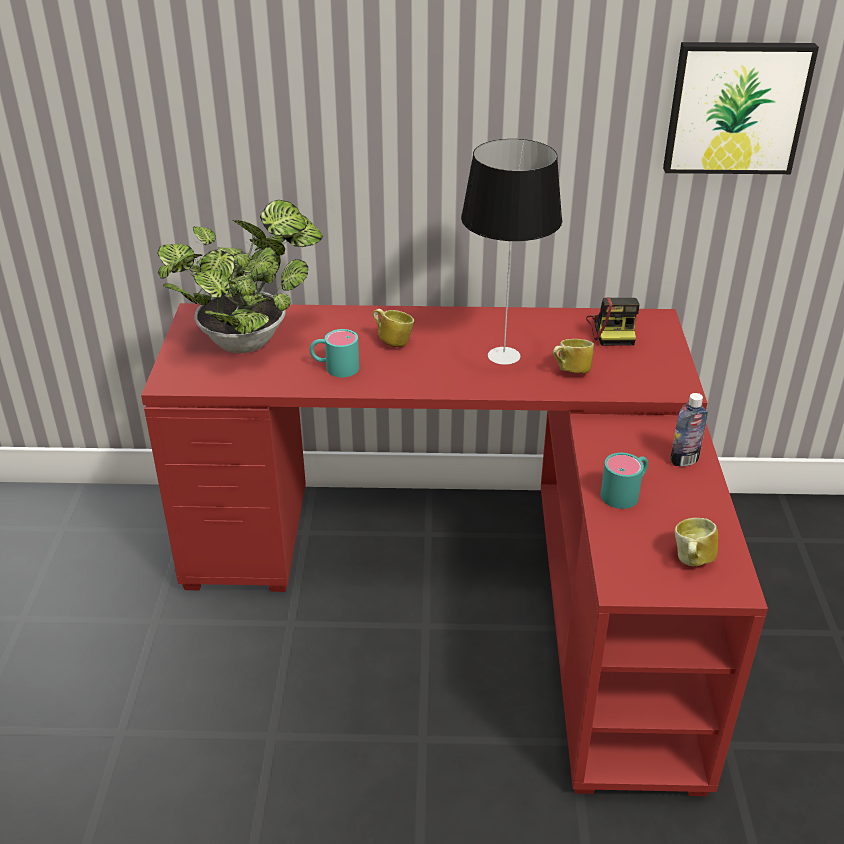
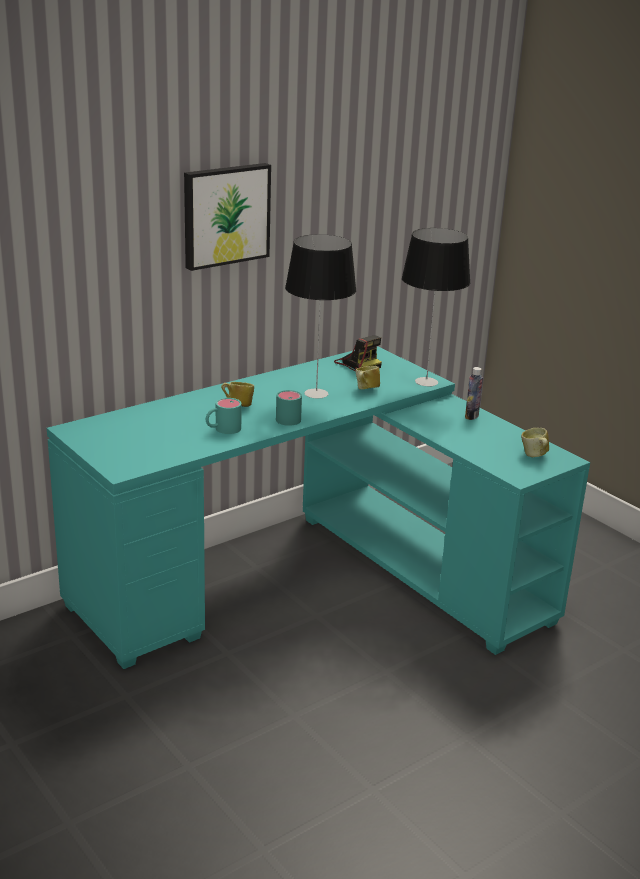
camera: 40 degrees left, 10 degrees down
(250, 340) = (139, 432): potted plant -> none
(472, 578) = (314, 579): red desk -> turquoise desk
(625, 492) = (464, 439): turquoise mug -> turquoise mug (289, 417)
(670, 387) = (427, 381): none -> table lamp
(736, 107) = (394, 200): picture -> picture (225, 215)

